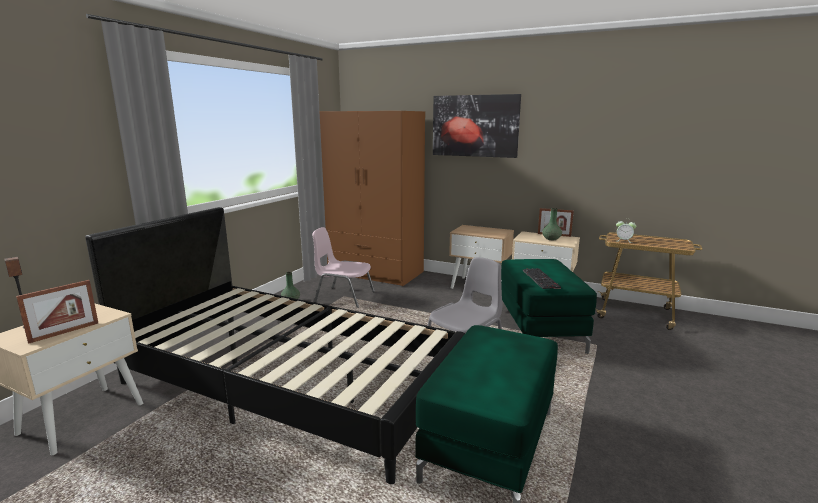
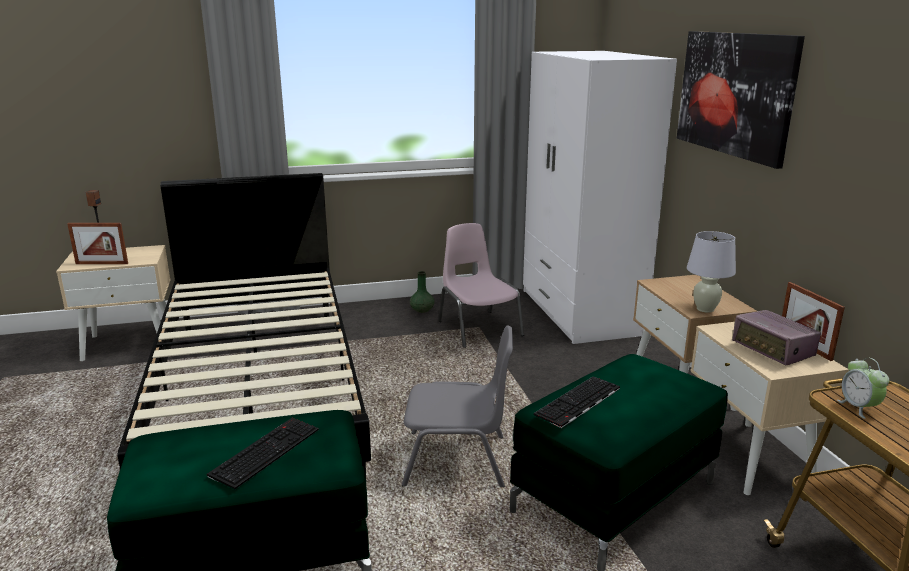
camera: 50 degrees right, 5 degrees up
(375, 272) = (579, 312): brown wardrobe -> white wardrobe
(499, 234) = (705, 309): none -> white table lamp
(505, 352) = (265, 451): none -> keyboard
(551, 239) = (773, 350): green vase -> radio

